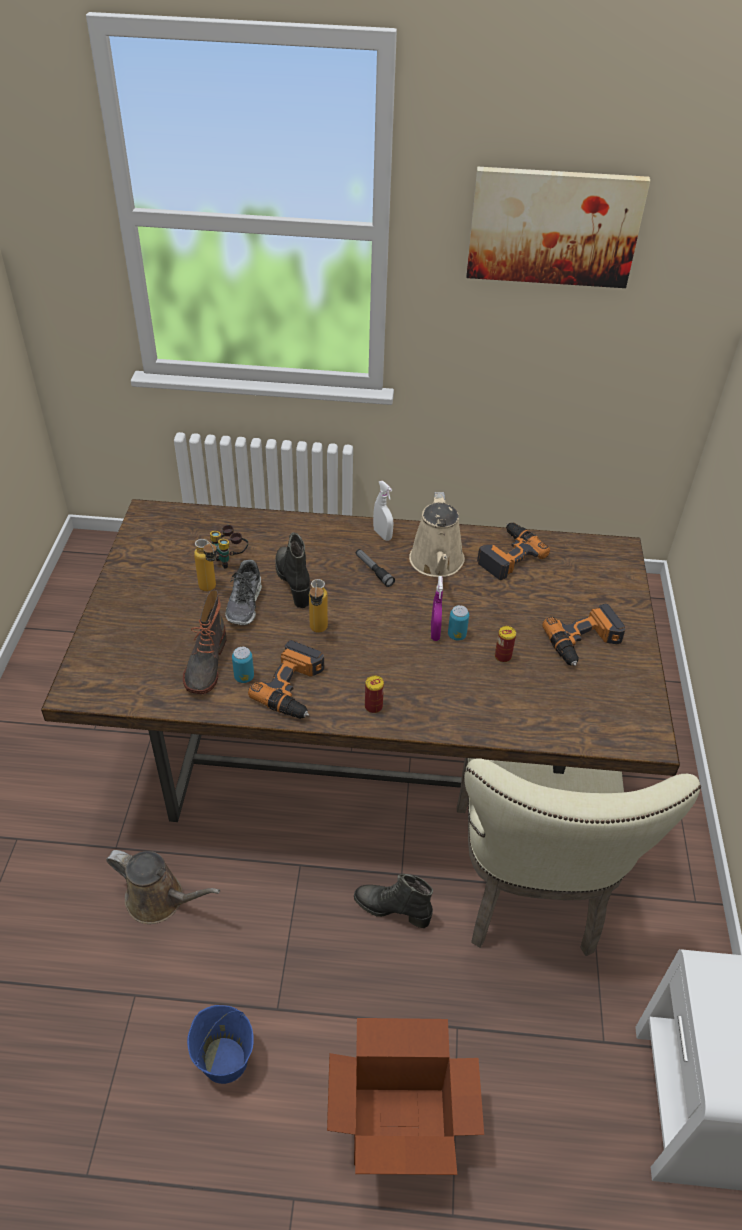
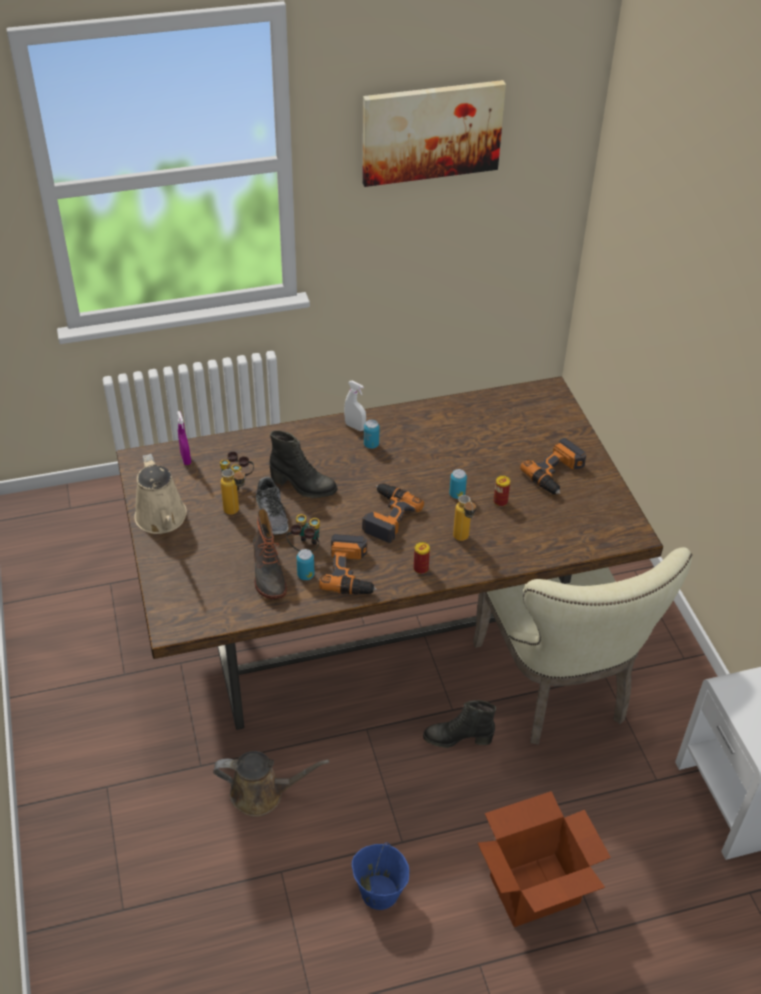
camera: 20 degrees left, 0 degrees up
(260, 647) = (305, 548): none -> binoculars
(294, 582) = (303, 486): black boot -> black boot turned 150 degrees clockwise
(318, 632) = (345, 523): bottle -> bottle (463, 540)
(374, 571) = (364, 459): flashlight -> none
(390, 557) = (371, 445): none -> can
(435, 632) = (439, 497): purple spray bottle -> purple spray bottle (185, 458)
(437, 563) = (412, 439): beige watering can -> beige watering can (162, 519)
(507, 555) = (465, 418): power drill -> power drill (386, 516)

